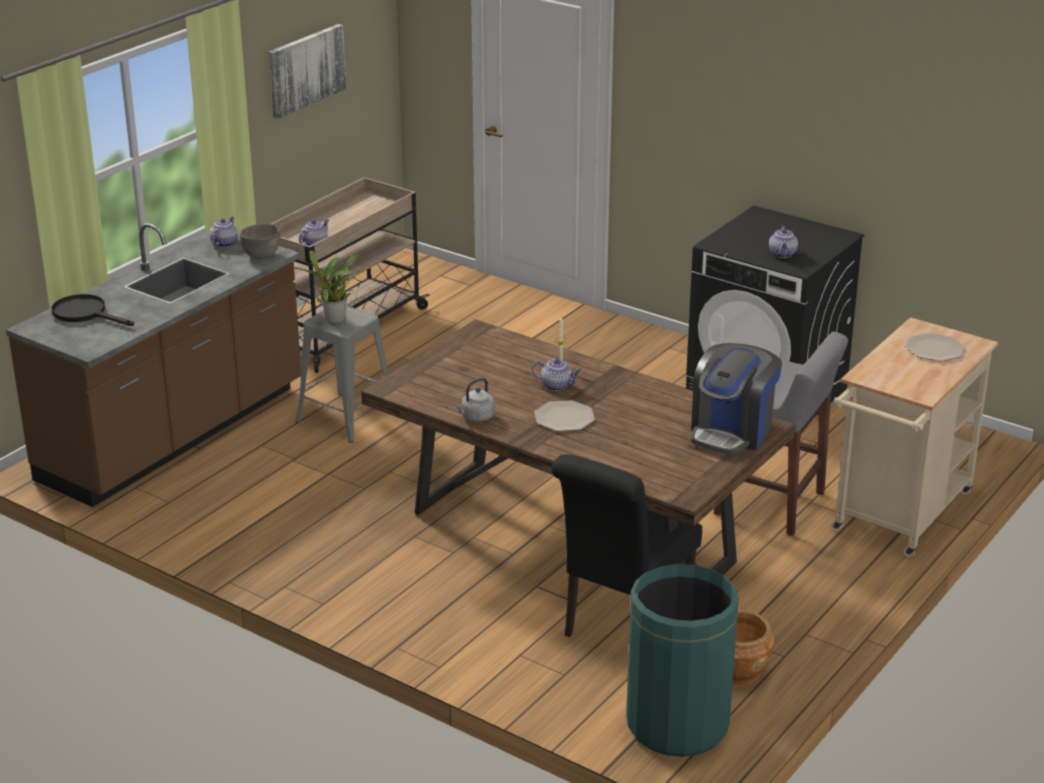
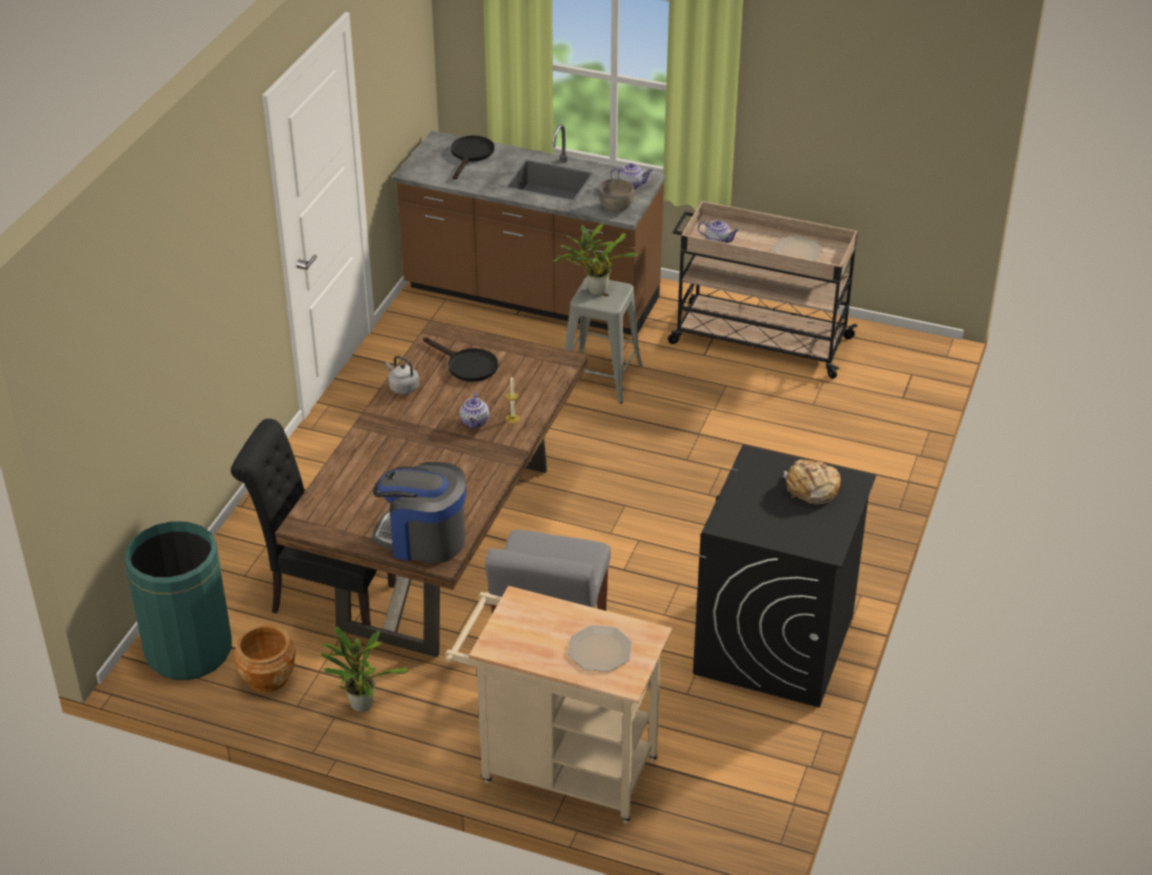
camera: 75 degrees right, 10 degrees up
(306, 70) = (842, 101): picture -> none
(457, 379) = (466, 365): none -> black frying pan
(564, 418) = (417, 435): plate -> plate (796, 251)
(764, 229) = (811, 489): none -> bread
(783, 254) = (752, 509): teapot -> none
(789, 616) = (360, 703): none -> potted plant

